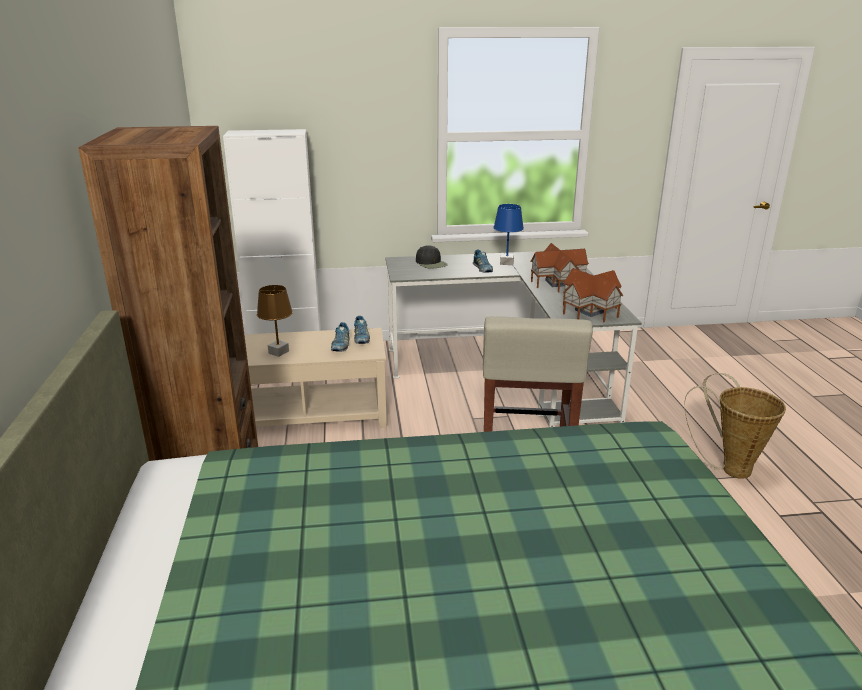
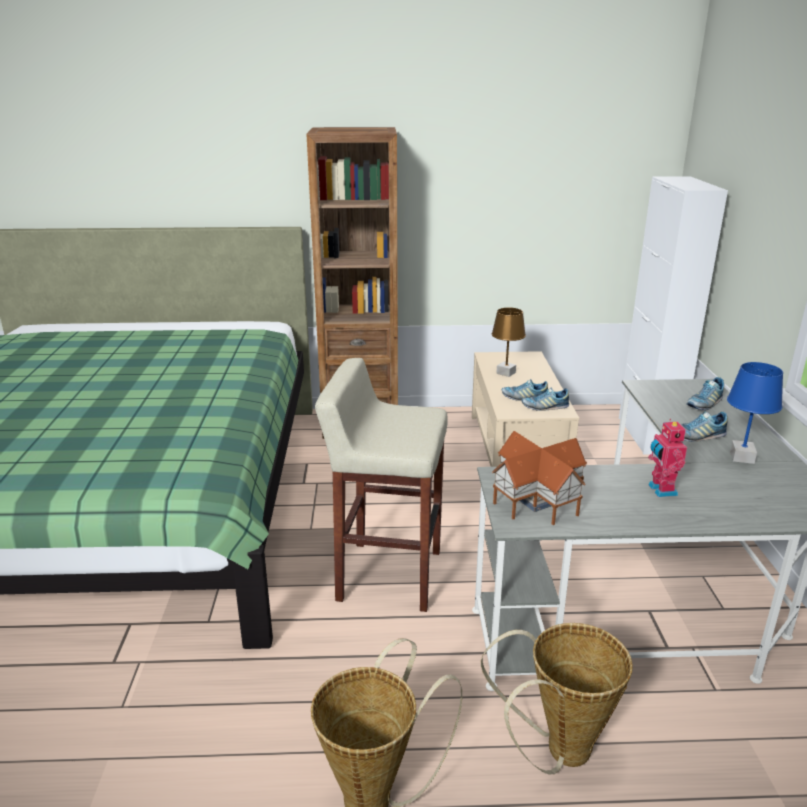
camera: 95 degrees right, 0 degrees up
(431, 263) = (704, 404): black cap -> shoe
(558, 282) = (660, 490): toy house -> toy robot
(656, 411) = (558, 752): none -> basket

